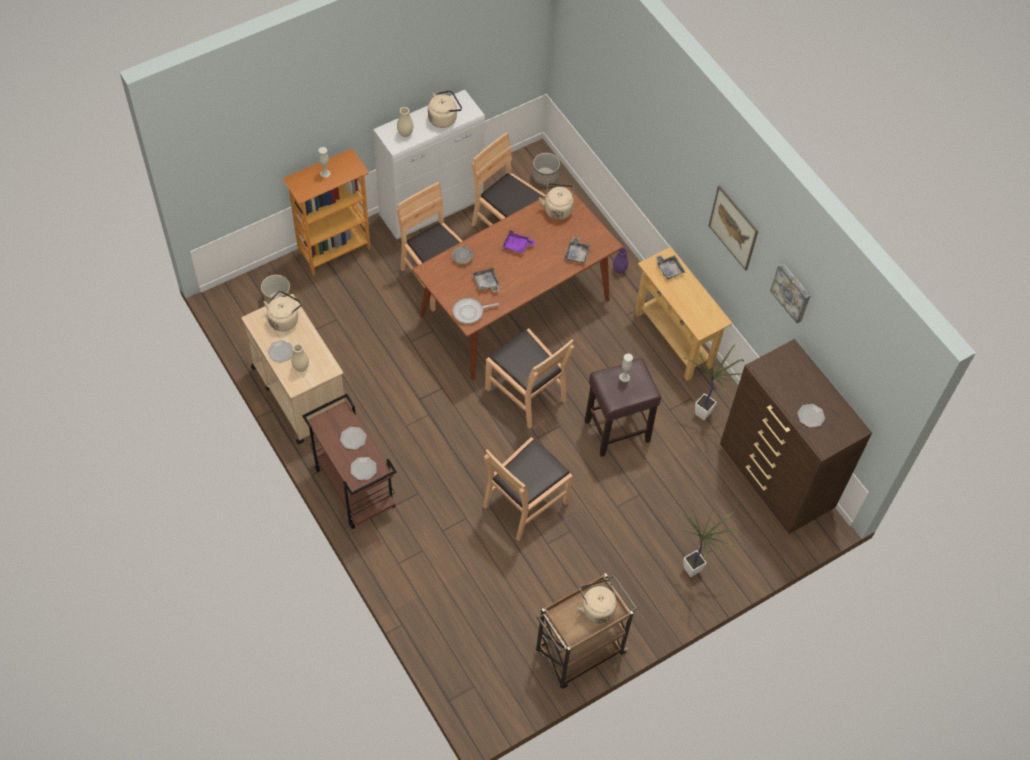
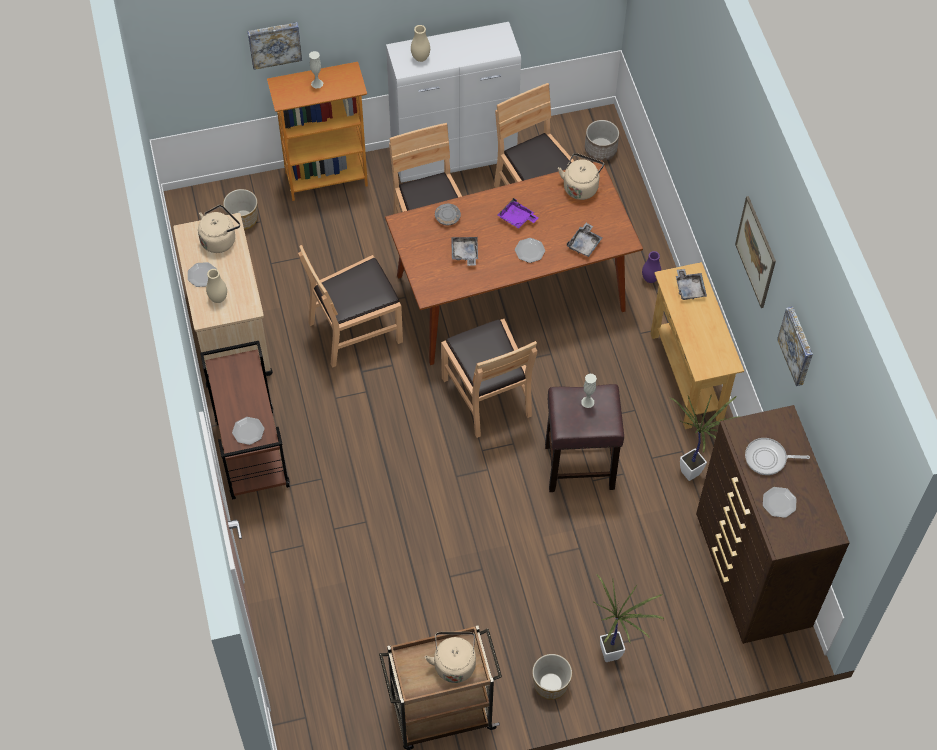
camera: 20 degrees right, 0 degrees up
(286, 148) = (274, 43): none -> picture
(353, 438) = (249, 394): plate -> plate (530, 251)
(444, 118) = (472, 49): beige kettle -> none
(470, 312) = (433, 282): frying pan -> frying pan (768, 459)
(525, 503) = (440, 522): brown chair -> brown chair (355, 330)
(654, 606) = (550, 684): none -> planter

